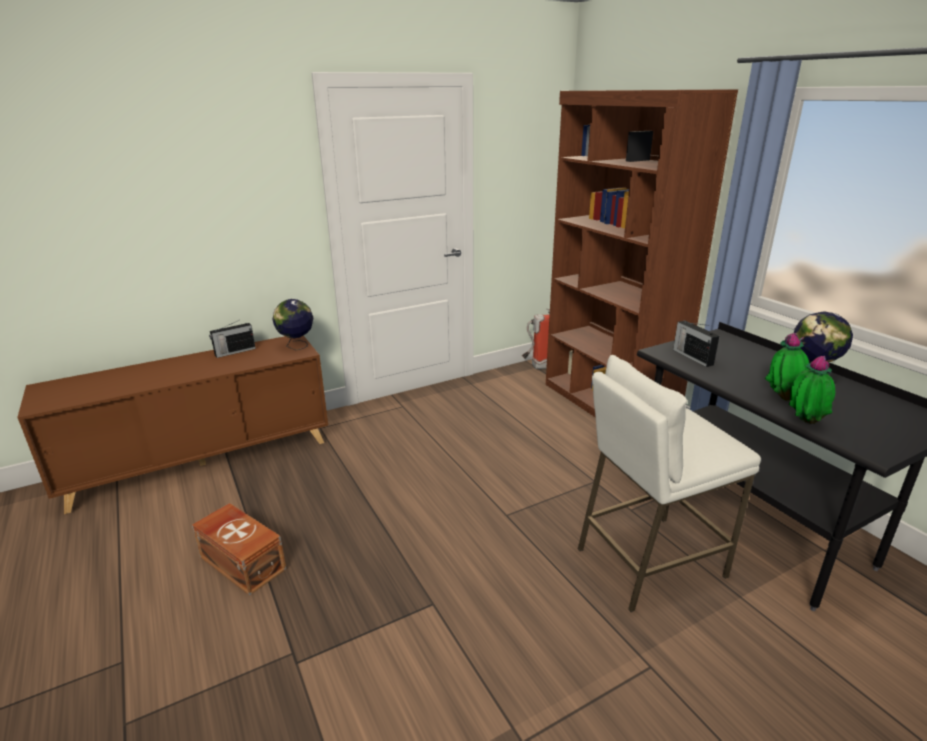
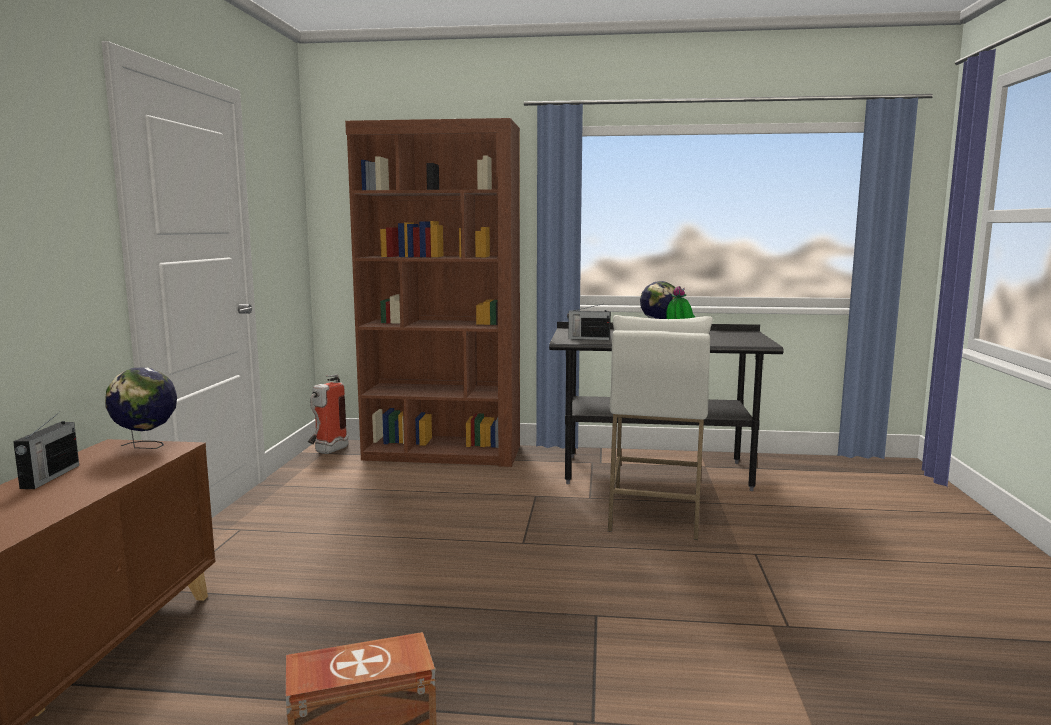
camera: 55 degrees left, 15 degrees down
(803, 423) = (715, 344): potted plant -> none

